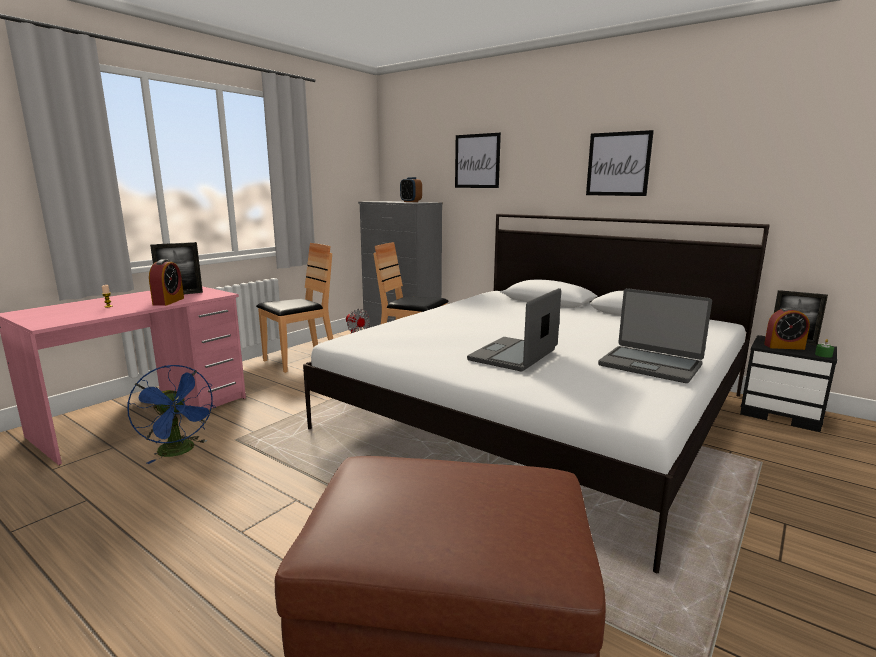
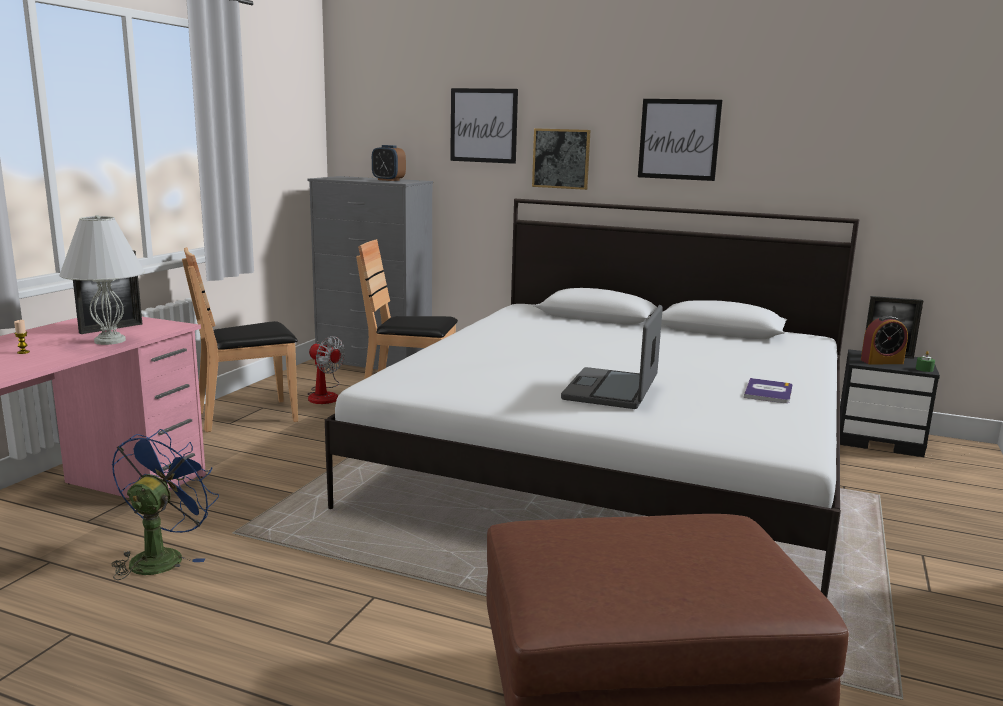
camera: 15 degrees left, 0 degrees up
(168, 301) = (109, 340): alarm clock -> white table lamp
(180, 451) = (162, 556): blue fan -> blue fan turned 105 degrees counterclockwise
(300, 360) = (248, 416): brown chair -> brown chair turned 150 degrees counterclockwise
(530, 183) = (561, 158): none -> picture
(650, 365) = (768, 392): laptop -> book

